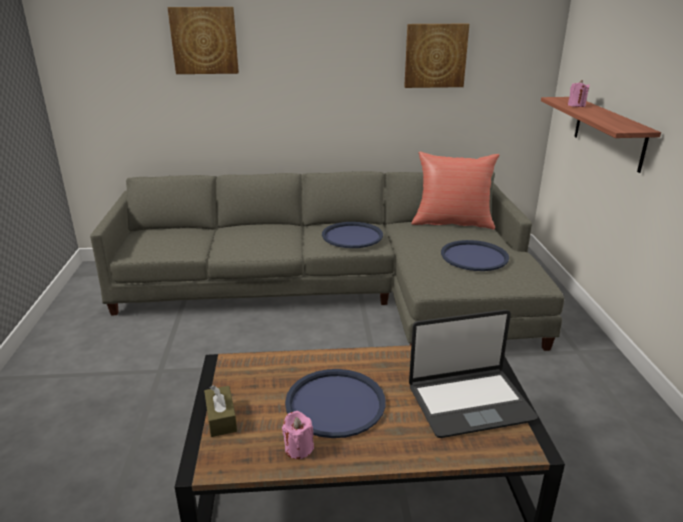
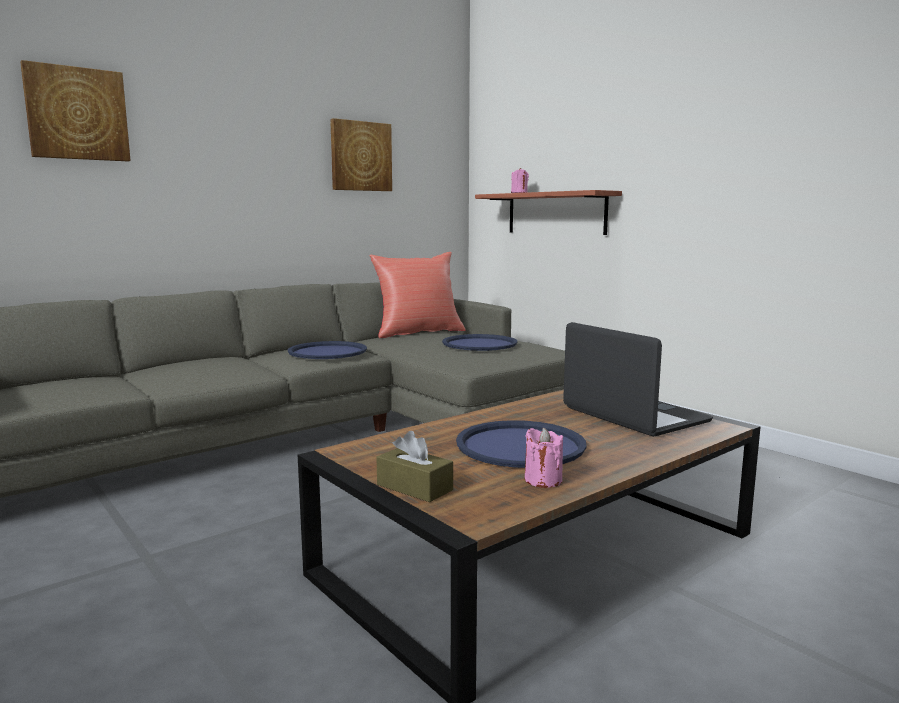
camera: 35 degrees left, 15 degrees down
(469, 402) = (633, 416): laptop -> laptop turned 75 degrees counterclockwise

